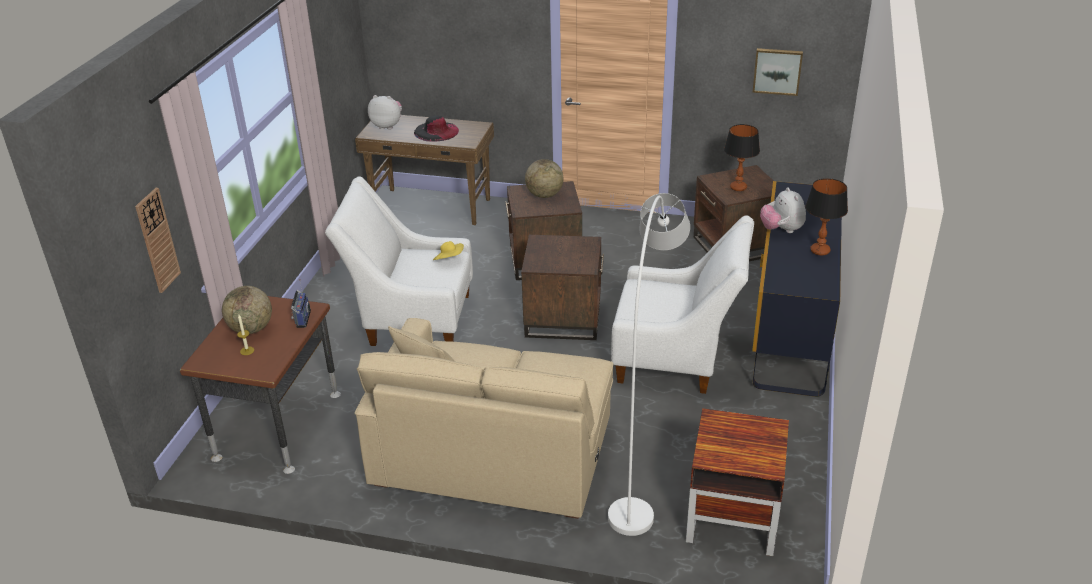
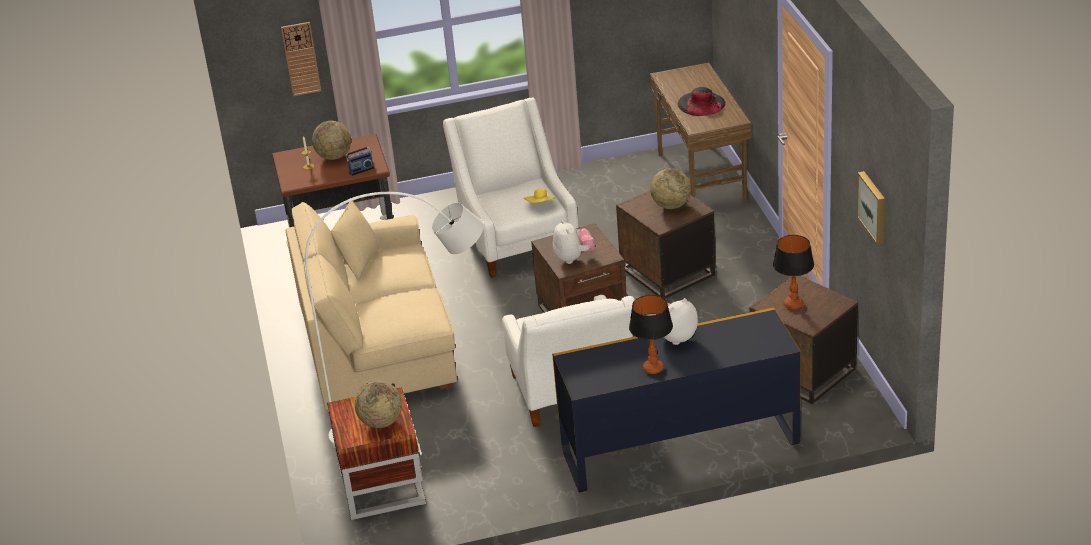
camera: 65 degrees right, 0 degrees up
(387, 126) = (687, 77): plush toy -> plush toy (573, 258)
(755, 437) = (381, 422): none -> globe

